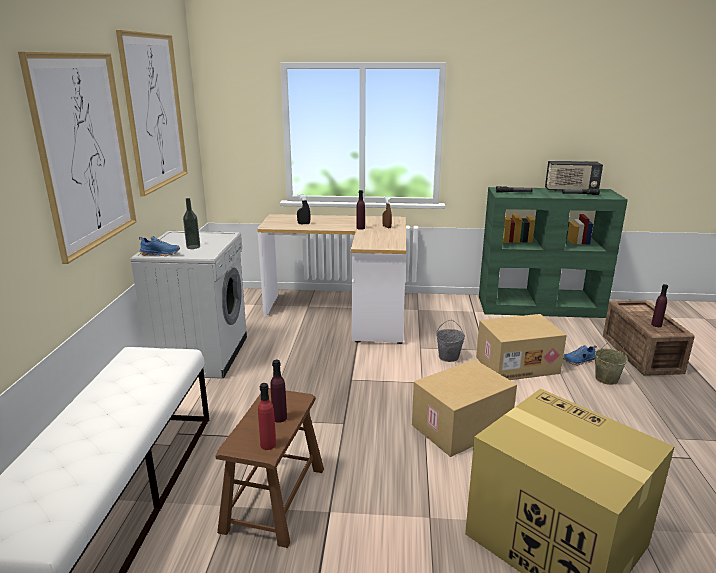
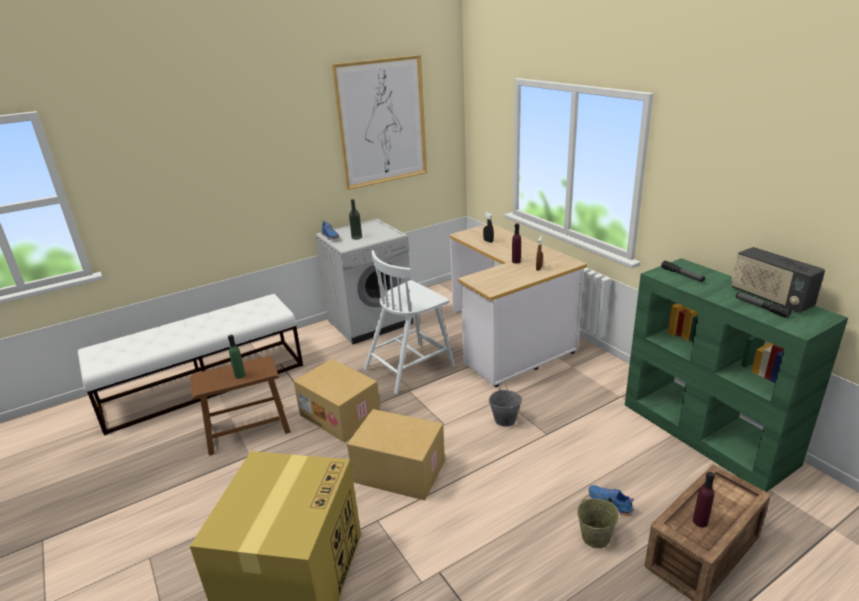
camera: 55 degrees right, 5 degrees up
(85, 152) = (275, 157): picture -> none
(268, 444) = (208, 385): red bottle -> none
(279, 418) = (240, 375): purple bottle -> green bottle
(314, 365) = (410, 366): none -> white chair
(517, 364) = (544, 464): cardboard box -> cardboard box (341, 415)

